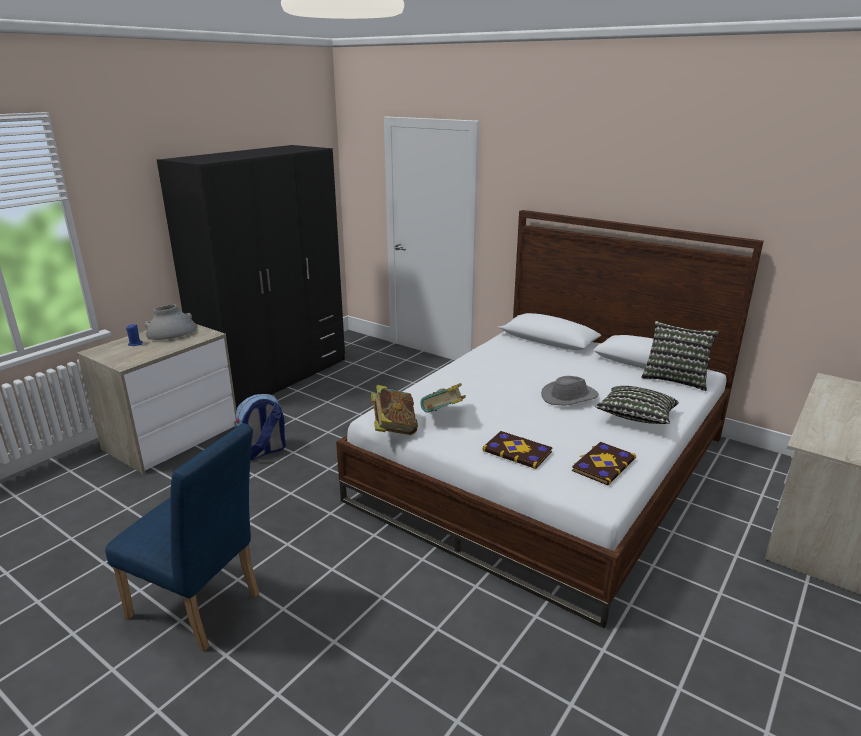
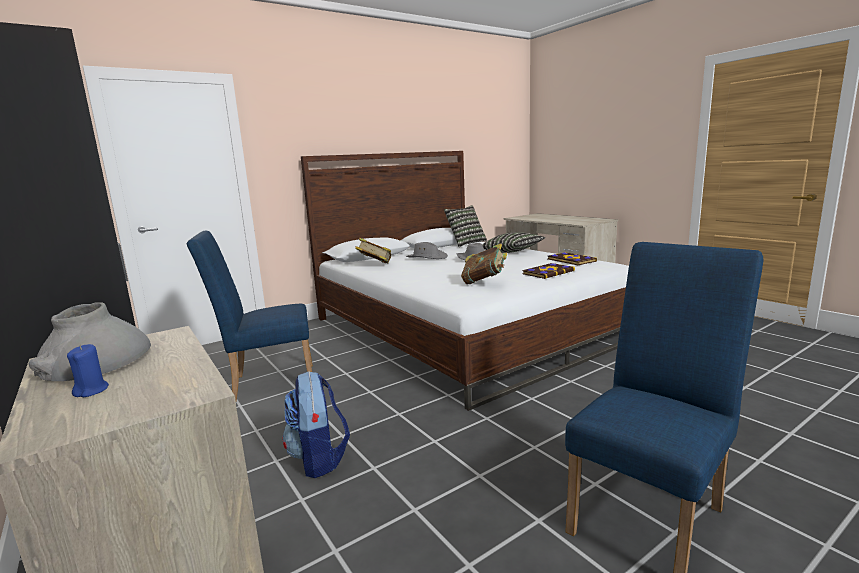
camera: 70 degrees left, 10 degrees down
(365, 399) = (267, 382): none -> blue chair
(394, 428) = (493, 297): book -> book (375, 265)
(562, 369) = (427, 257): none -> grey hat

